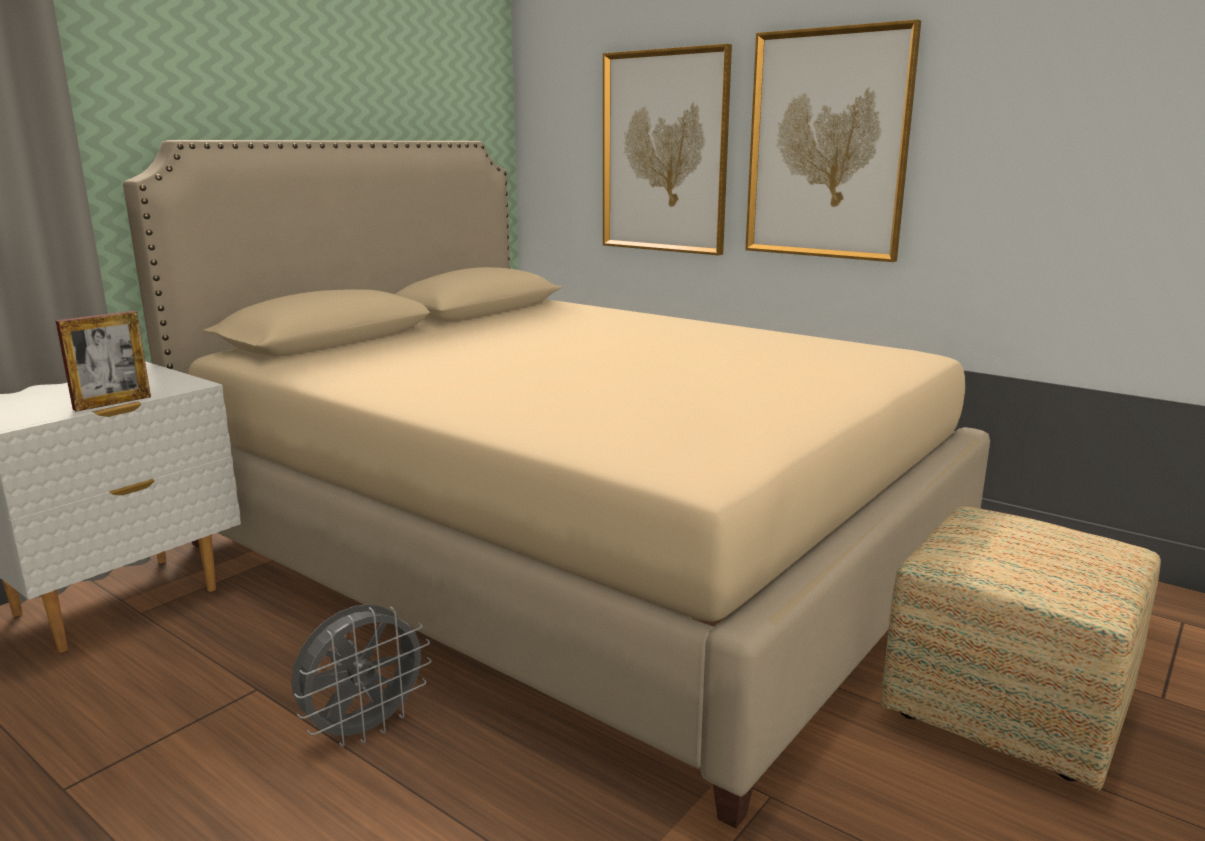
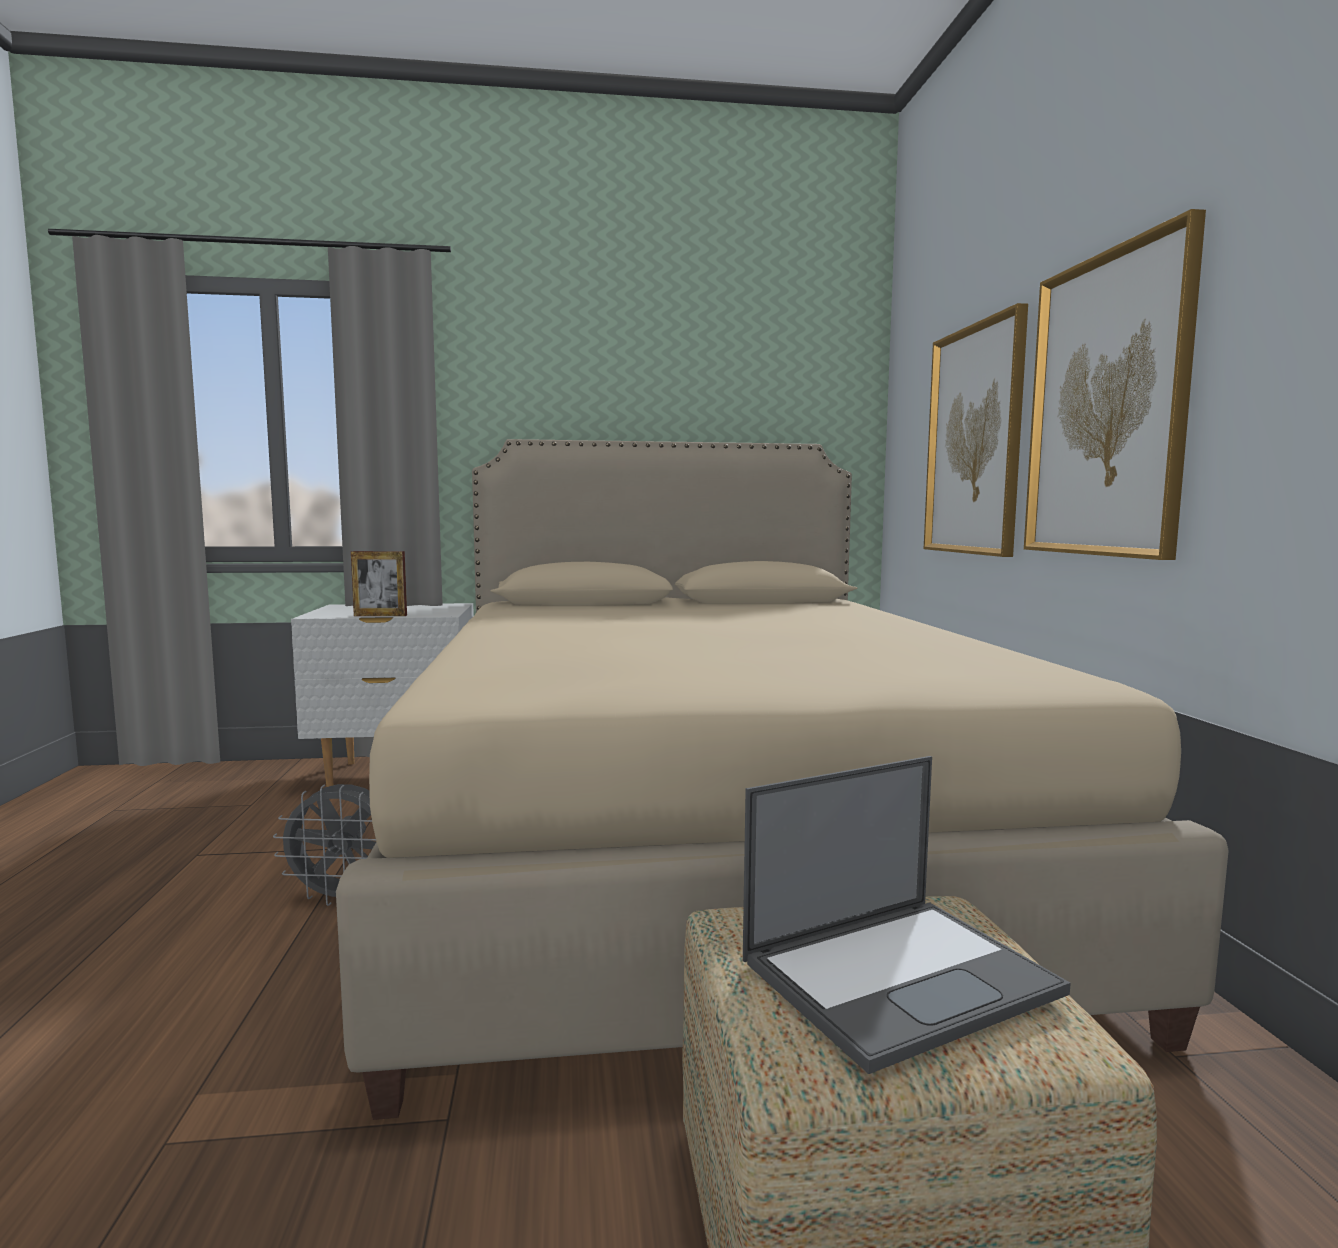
camera: 45 degrees right, 10 degrees down
(1050, 550) = (901, 975): none -> laptop

